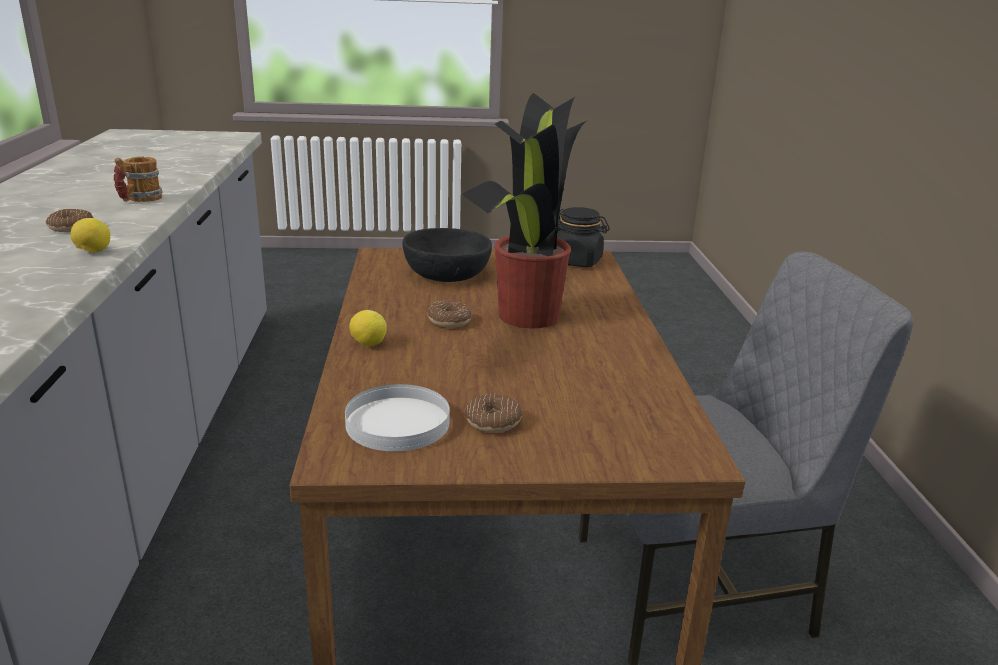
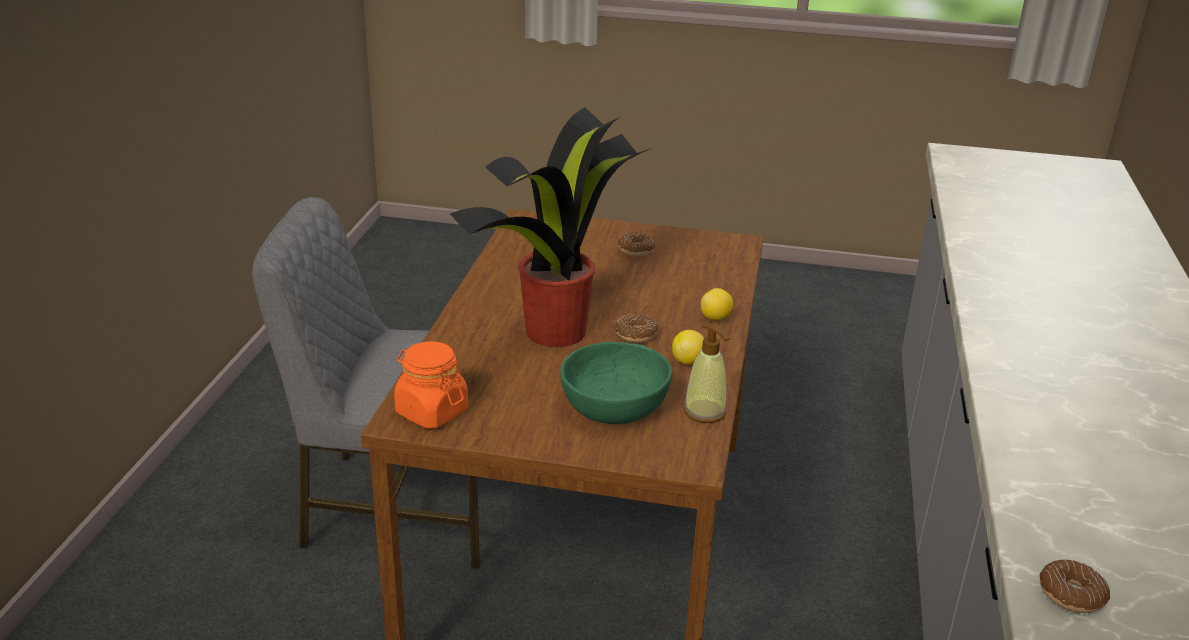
camera: 165 degrees left, 5 degrees up
(71, 227) = (1071, 390): donut -> donut (1071, 595)
(93, 252) = (1000, 339): lemon -> lemon (688, 361)
(139, 199) = (1053, 461): mug -> none
(374, 276) = (705, 412): none -> soap dispenser
(397, 423) = (699, 256): white plate -> none
(447, 274) = (613, 406): black bowl -> green bowl
(577, 261) = (431, 412): black jar -> orange jar

